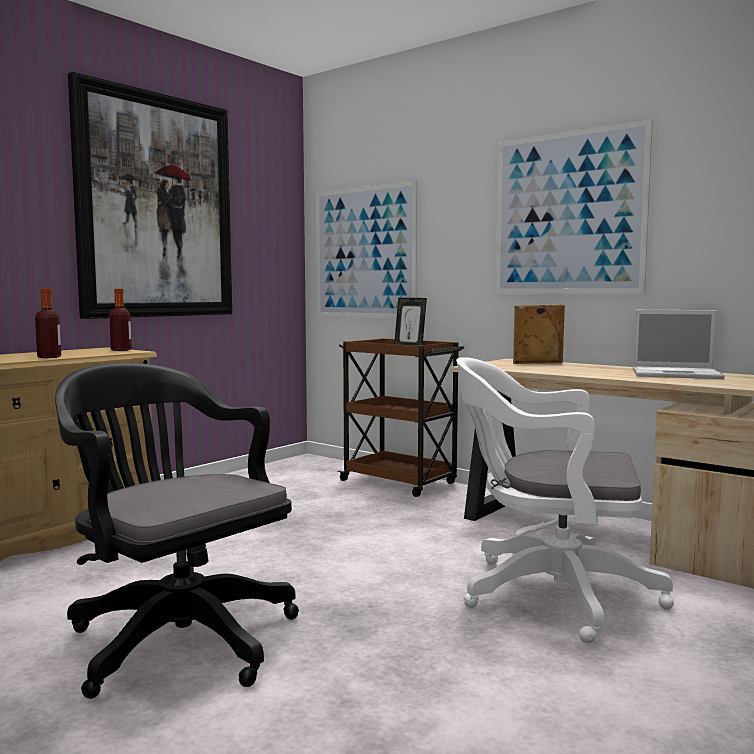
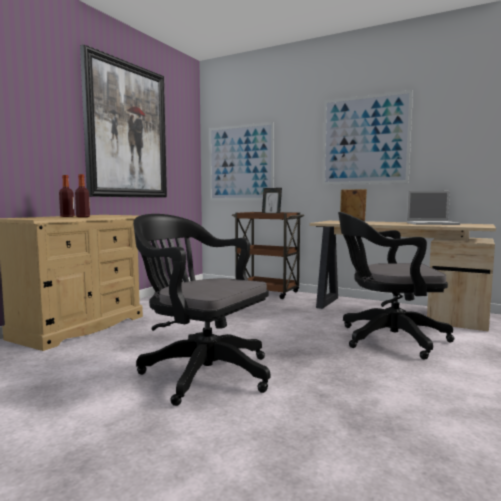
camera: 10 degrees left, 0 degrees up
(121, 350) = (117, 215): bottle -> bottle (67, 216)
(548, 593) = (387, 339): white office chair -> black office chair

